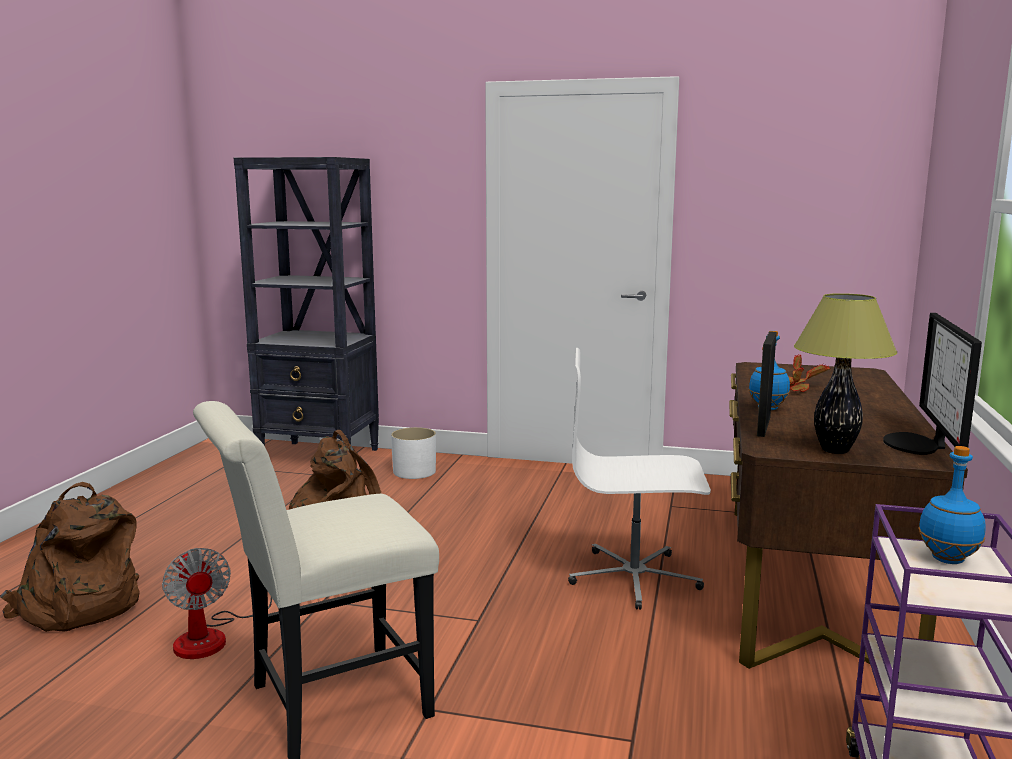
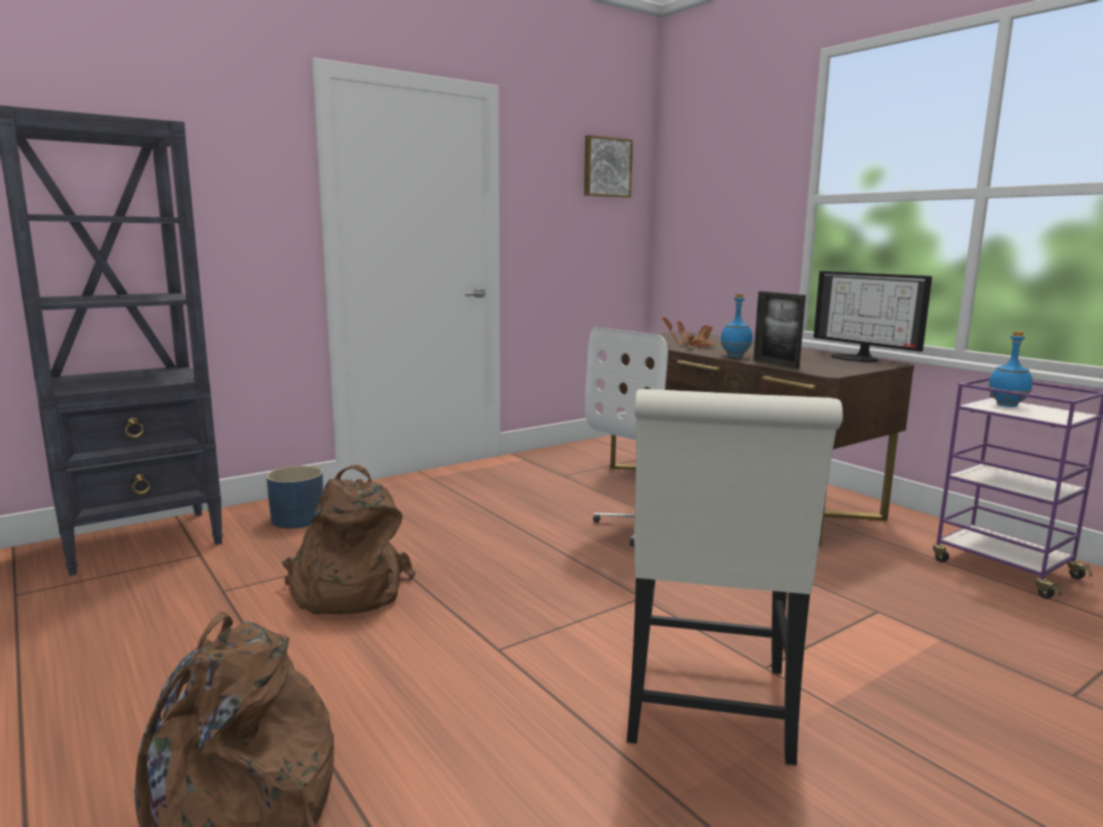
camera: 50 degrees left, 0 degrees up
(213, 636) = (479, 736): fan -> none
(414, 471) = (298, 519): white planter -> blue planter
(834, 450) = (849, 367): table lamp -> none
(836, 152) = (606, 167): none -> picture

